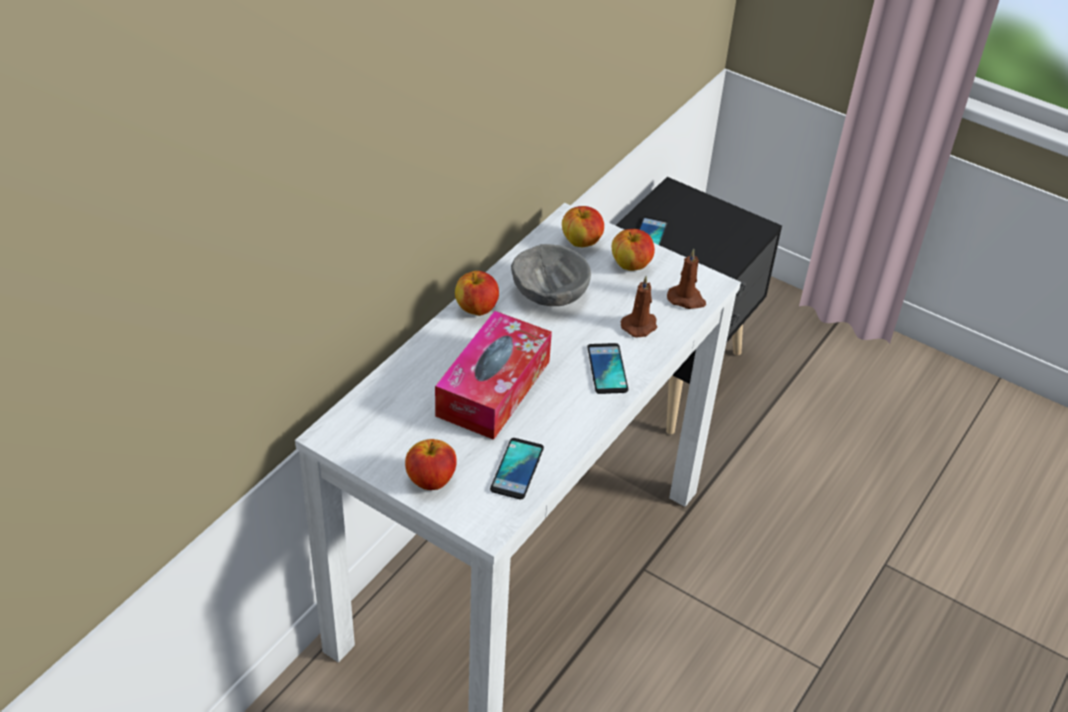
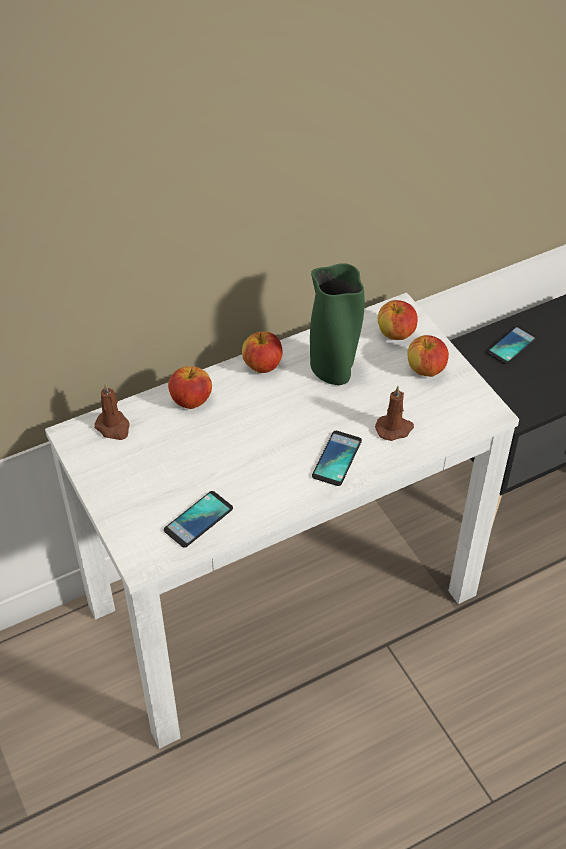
camera: 30 degrees right, 5 degrees up
(431, 480) = (124, 502): apple -> apple (191, 400)
(493, 388) = (228, 441): tissue box -> none
(549, 294) = (334, 372): grey bowl -> green vase
(686, 299) = (455, 419): brown candle -> brown candle (113, 427)

